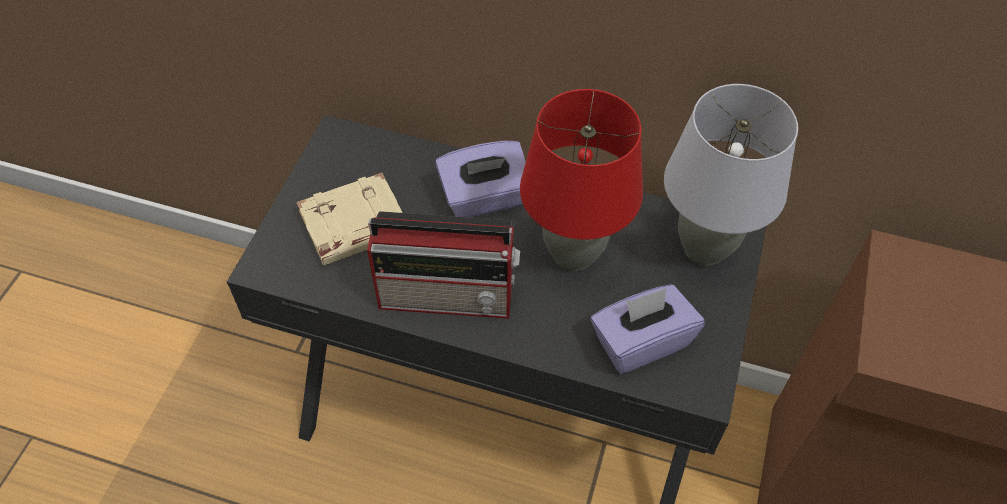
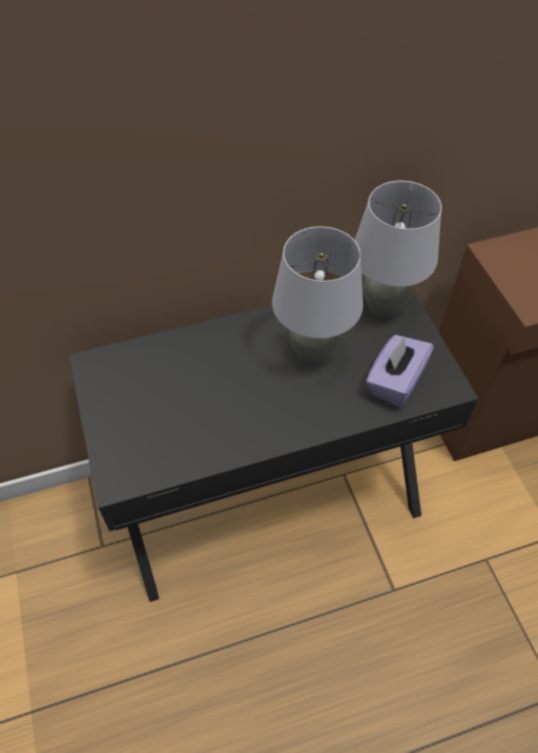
camera: 35 degrees left, 0 degrees up
(354, 226) = (157, 417): beige book -> none
(449, 296) = (260, 423): radio -> none
(484, 198) = (228, 349): purple tissue box -> none
(572, 255) = (312, 353): red table lamp -> grey table lamp

